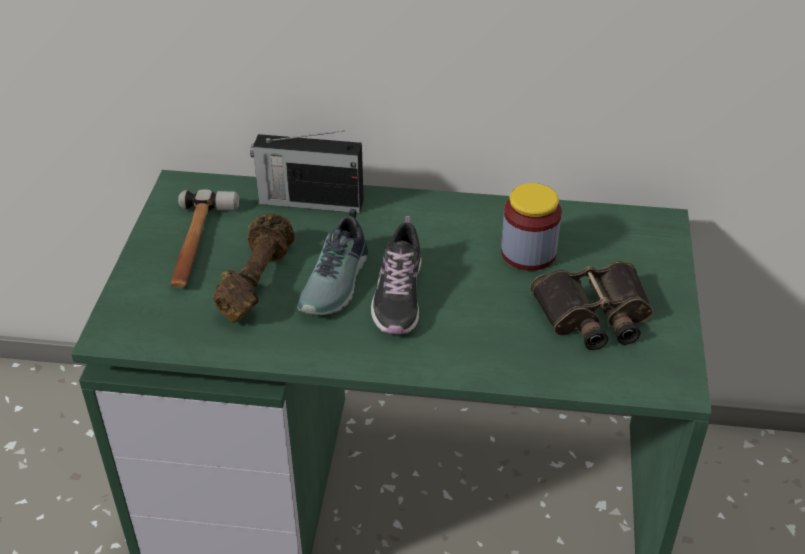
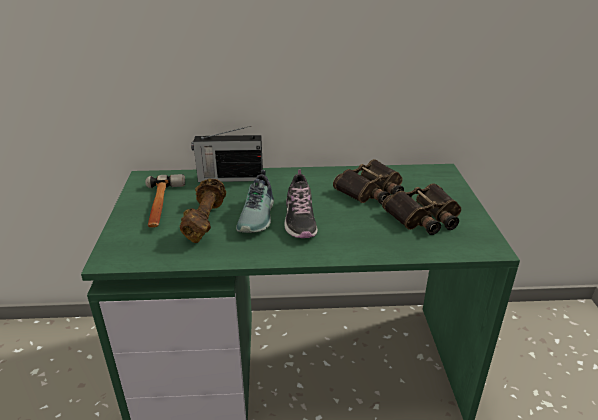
camera: 10 degrees left, 10 degrees down
(528, 253) = (372, 191): jar -> binoculars

